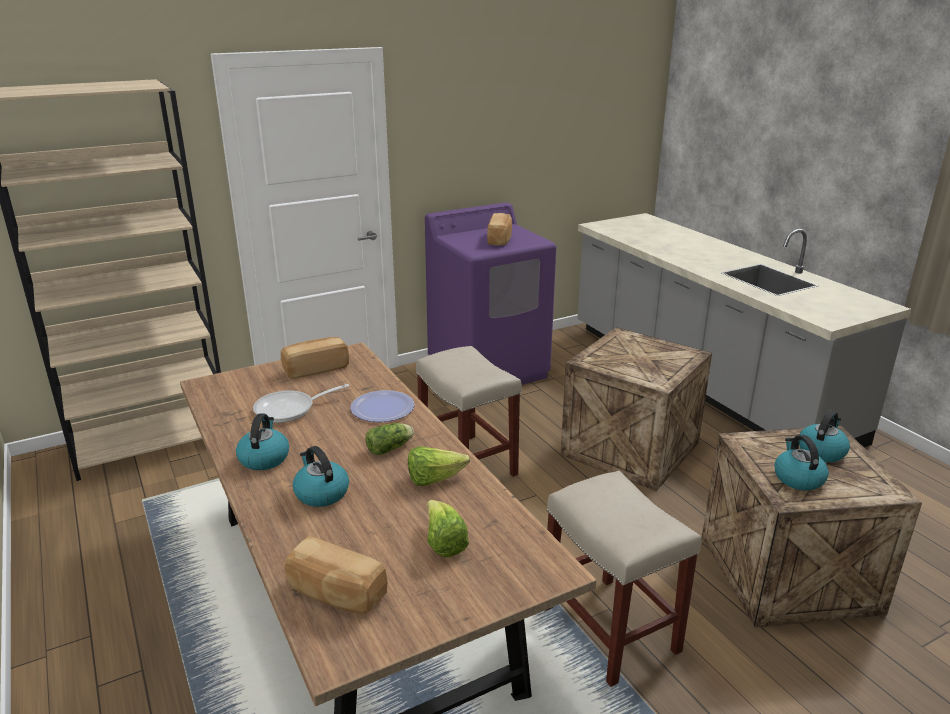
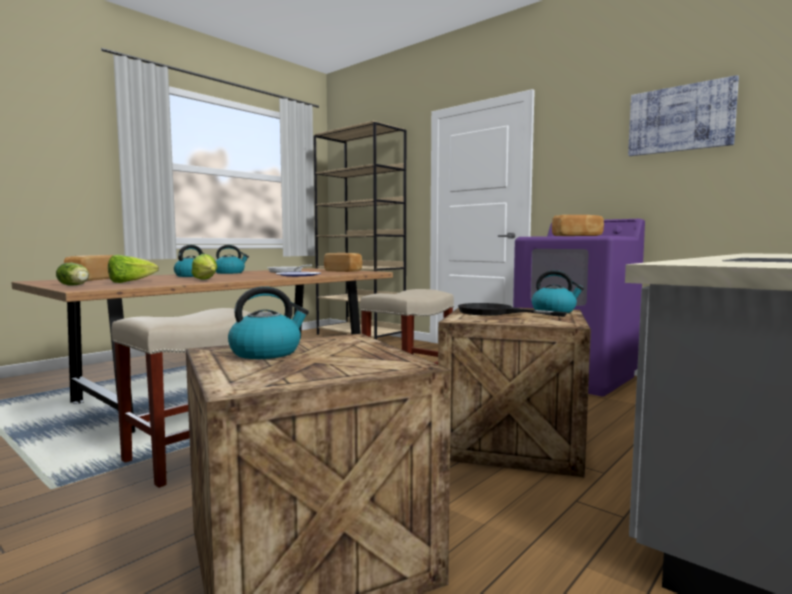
camera: 70 degrees right, 20 degrees down
(391, 448) = (245, 277): lettuce -> lettuce (75, 285)
(528, 104) = (680, 119): none -> picture
(624, 361) = (495, 313): none -> black frying pan
(821, 451) = (349, 360): kettle -> kettle (554, 311)

